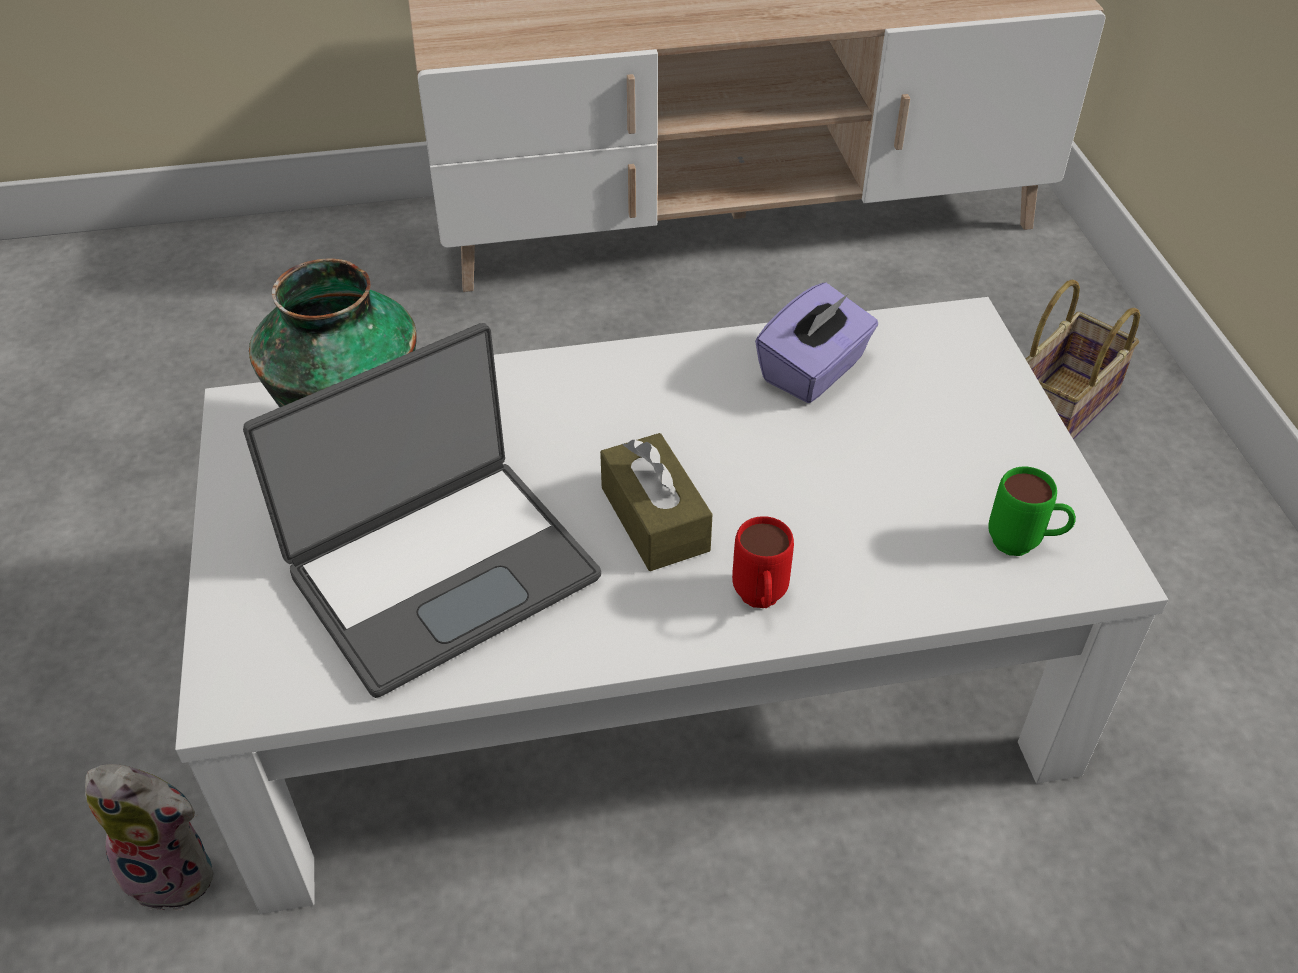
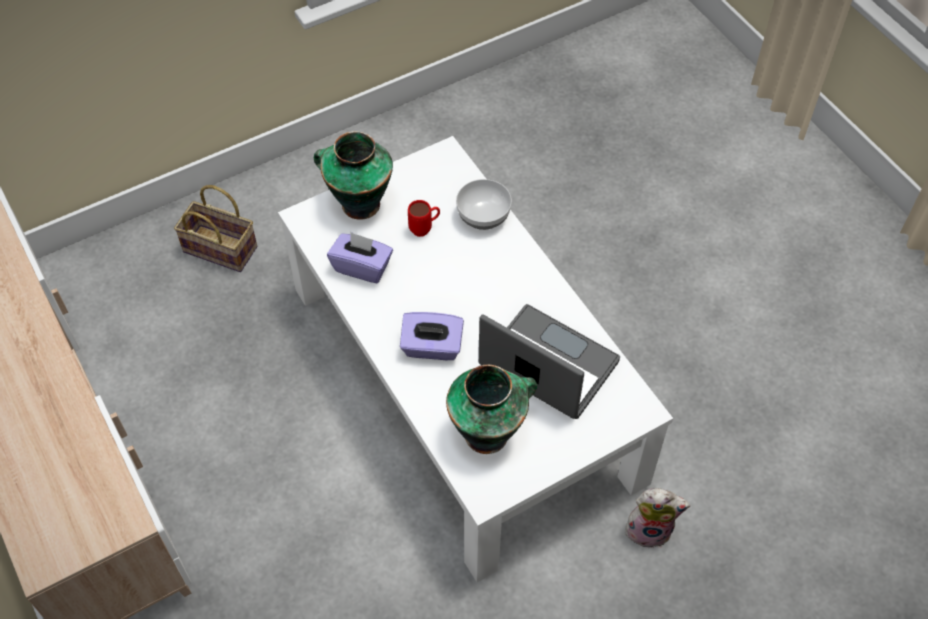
camera: 110 degrees left, 10 degrees up
(175, 870) = (650, 529): plush toy -> plush toy turned 105 degrees clockwise
(581, 418) = (432, 347): none -> purple tissue box
(654, 519) = (483, 300): brown tissue box -> none
(760, 602) = (512, 253): red mug -> red mug (425, 229)
(888, 582) = (482, 216): none -> bowl
(980, 399) = (358, 204): none -> vase
(1023, 545) = (444, 178): green mug -> none

